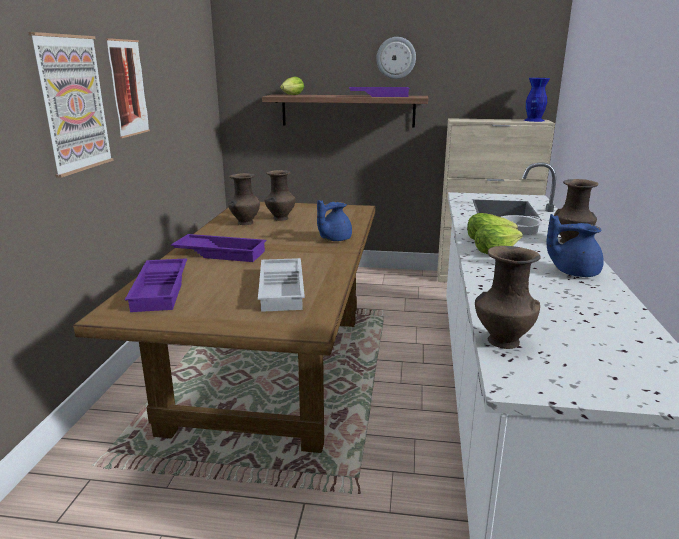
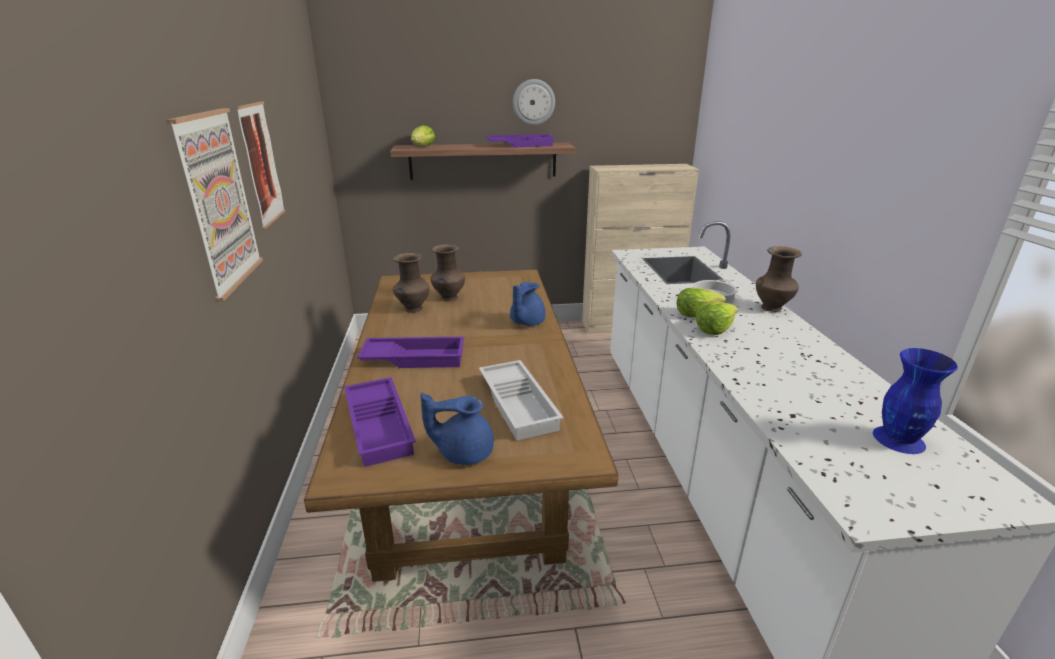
camera: 15 degrees left, 5 degrees up
(501, 341) = (809, 455): brown vase -> none
(534, 120) = (676, 165): blue vase -> blue vase (899, 440)
(573, 272) = (803, 349): blue teapot -> blue teapot (463, 452)

